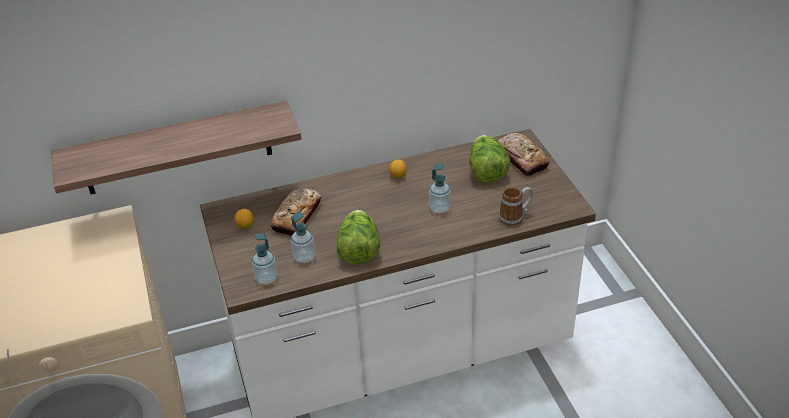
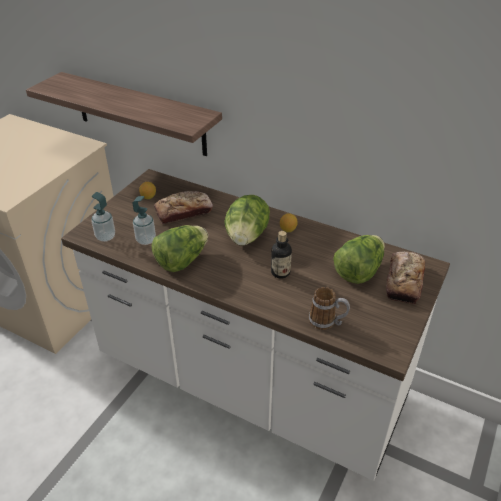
camera: 45 degrees right, 0 degrees up
(377, 201) = (246, 237): none -> lettuce
(439, 208) = (280, 272): soap dispenser -> bottle

